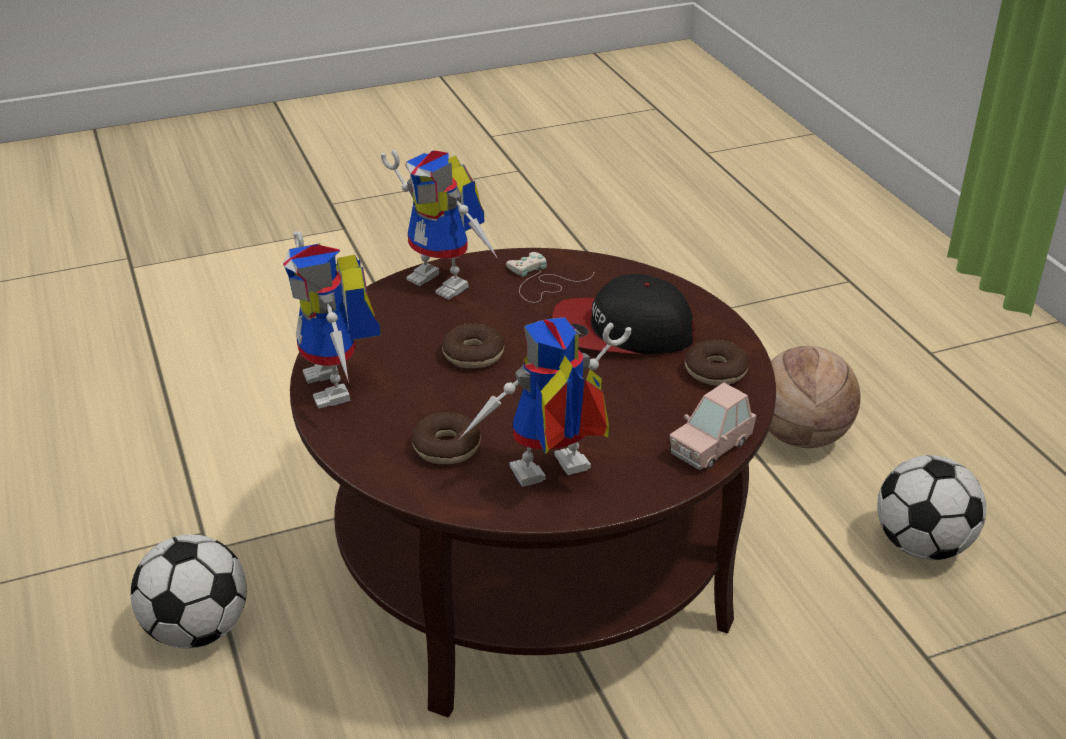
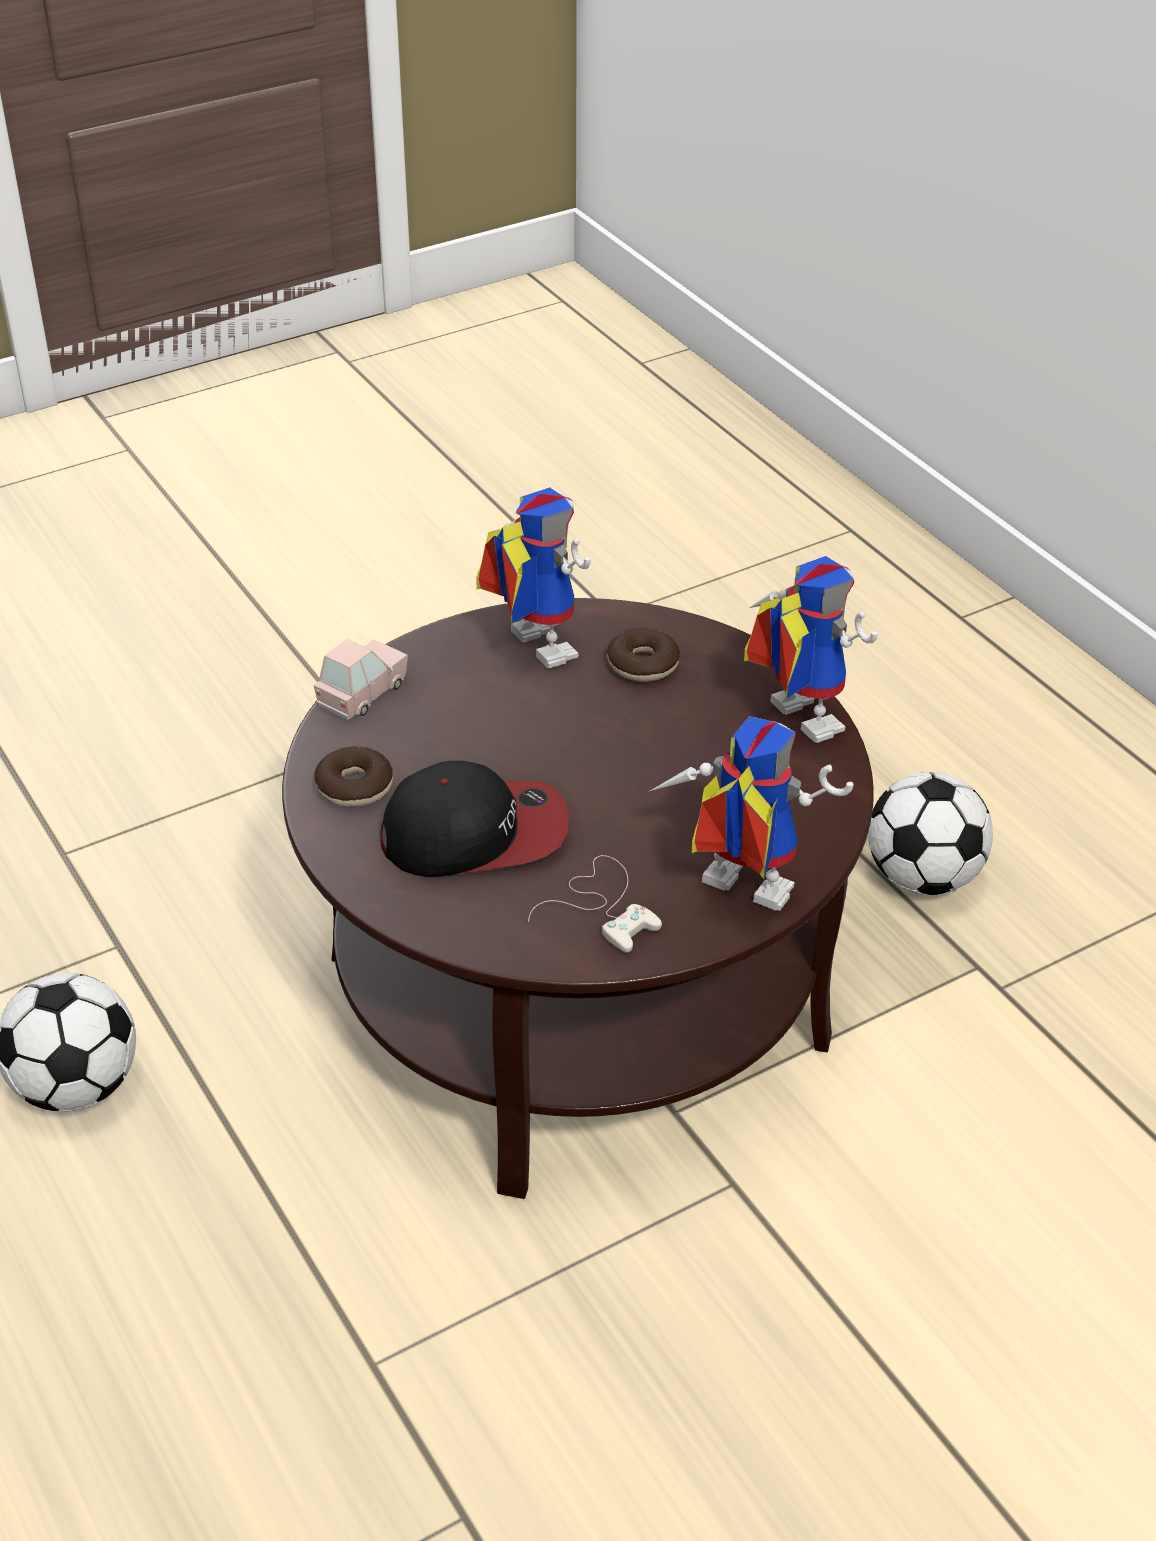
camera: 170 degrees right, 5 degrees up
(473, 355) = (655, 778): donut -> none
(548, 478) = (529, 646): toy robot -> toy robot turned 90 degrees counterclockwise
(801, 437) = (206, 1258): basketball -> none

